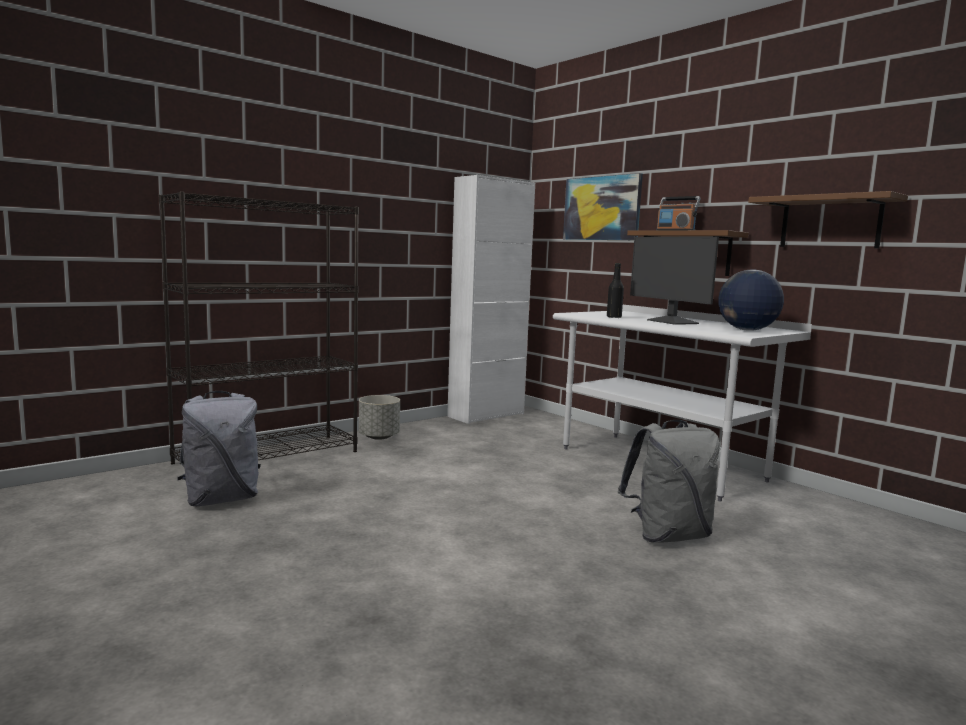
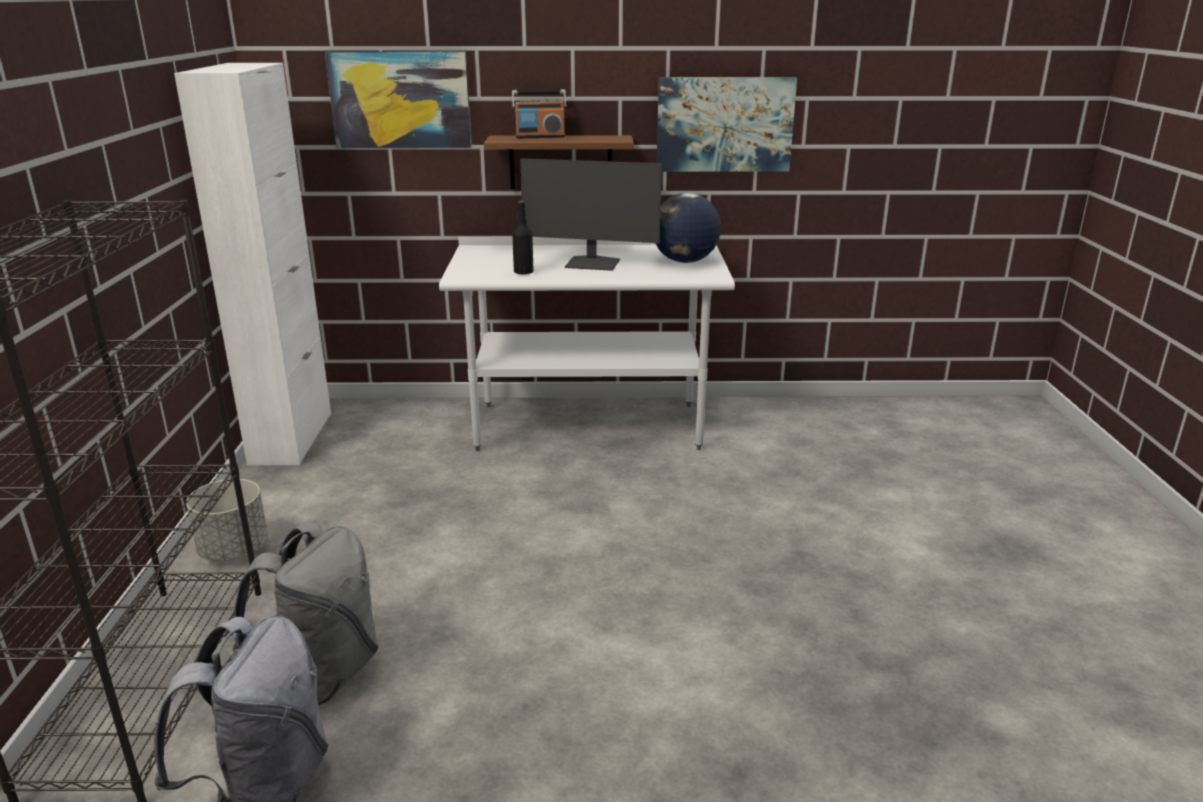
camera: 50 degrees left, 15 degrees up
(667, 535) = (736, 514): grey backpack -> grey backpack (322, 675)
(830, 222) = (724, 124): brown shelf -> picture

